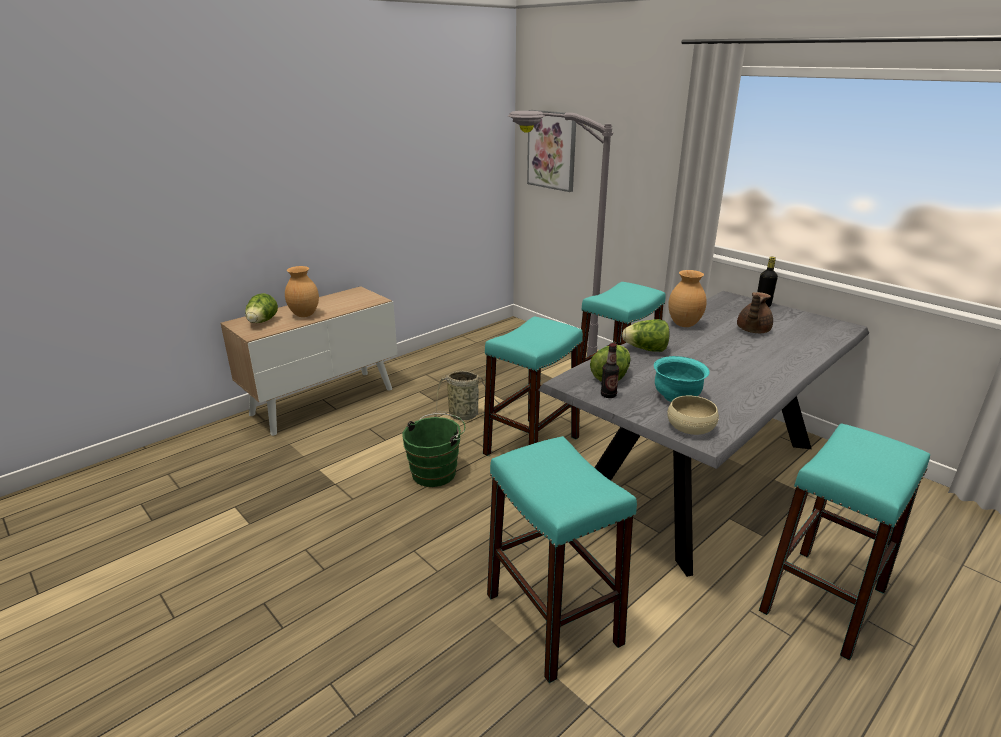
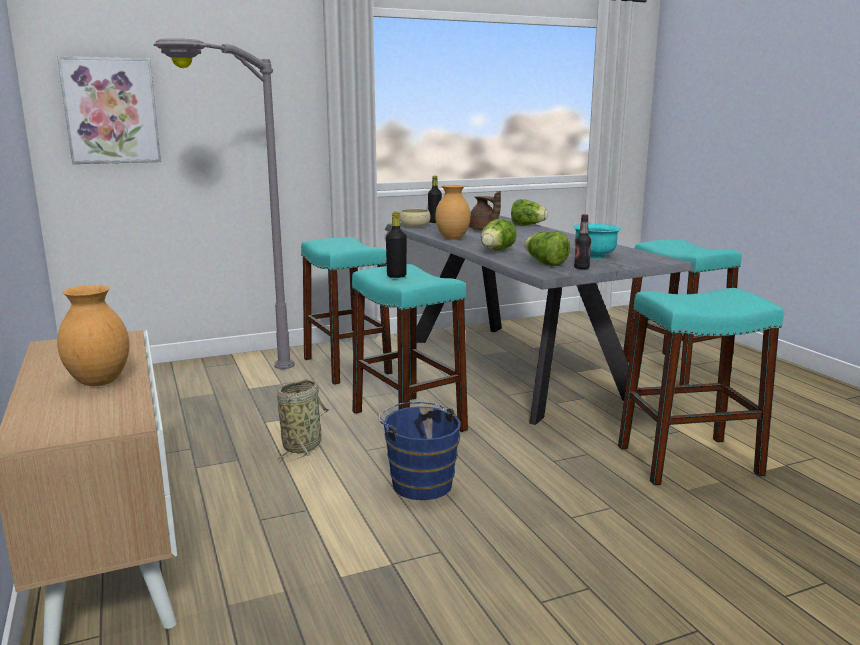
camera: 70 degrees left, 10 degrees down
(262, 322) = (70, 415): lettuce -> lettuce (527, 225)
(436, 472) = (419, 482): green bucket -> blue bucket
(530, 331) = (396, 276): none -> black bottle
(690, 427) = (645, 260): beige bowl -> beige bowl (414, 226)

